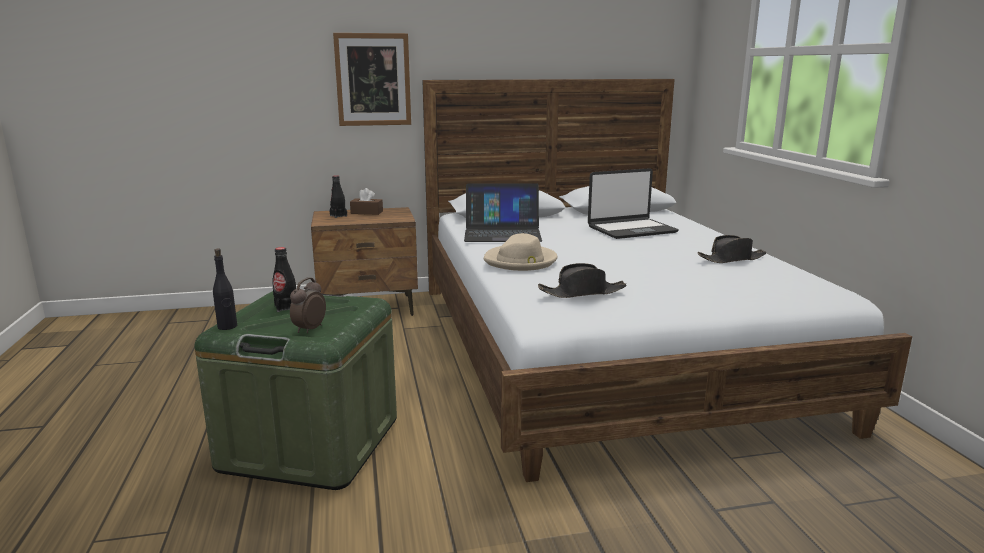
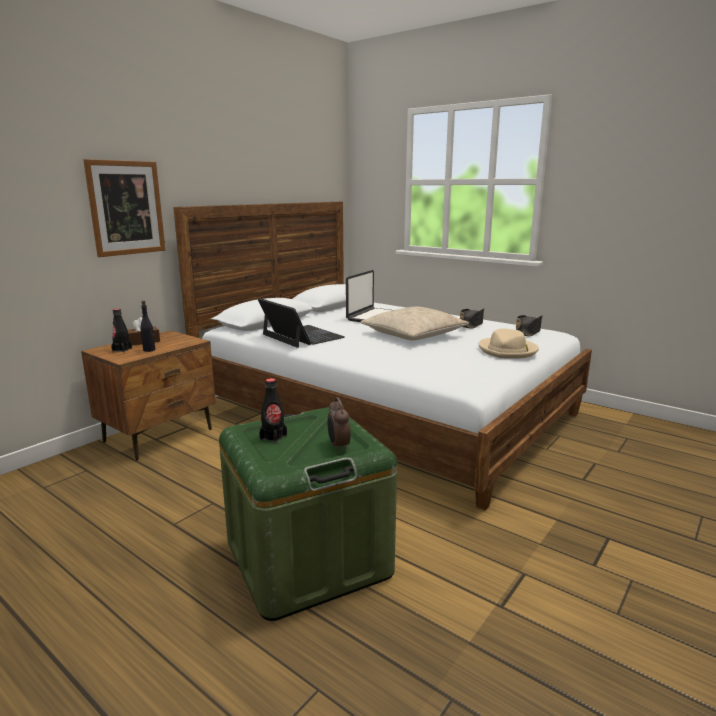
camera: 40 degrees left, 0 degrees up
(227, 326) = (274, 468): black bottle -> black bottle (149, 350)
(502, 233) = (302, 336): laptop -> laptop turned 90 degrees counterclockwise
(520, 261) = (368, 353): beige hat -> beige hat (508, 350)
(582, 292) = (458, 363): black hat -> black hat (528, 332)
(623, 254) = (413, 334): none -> beige pillow

